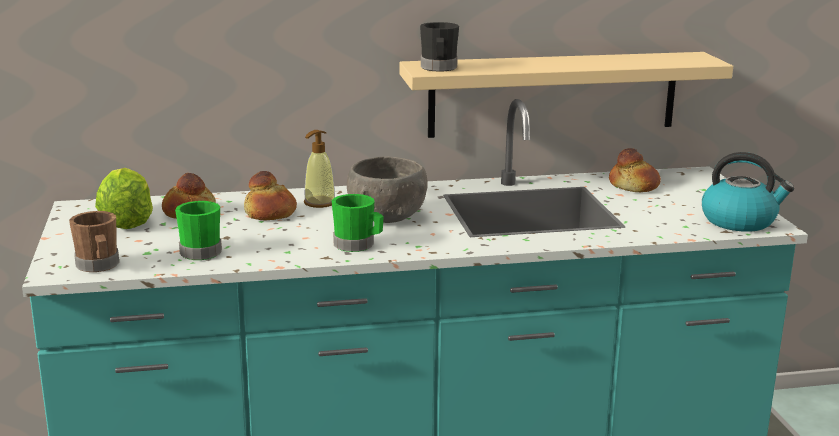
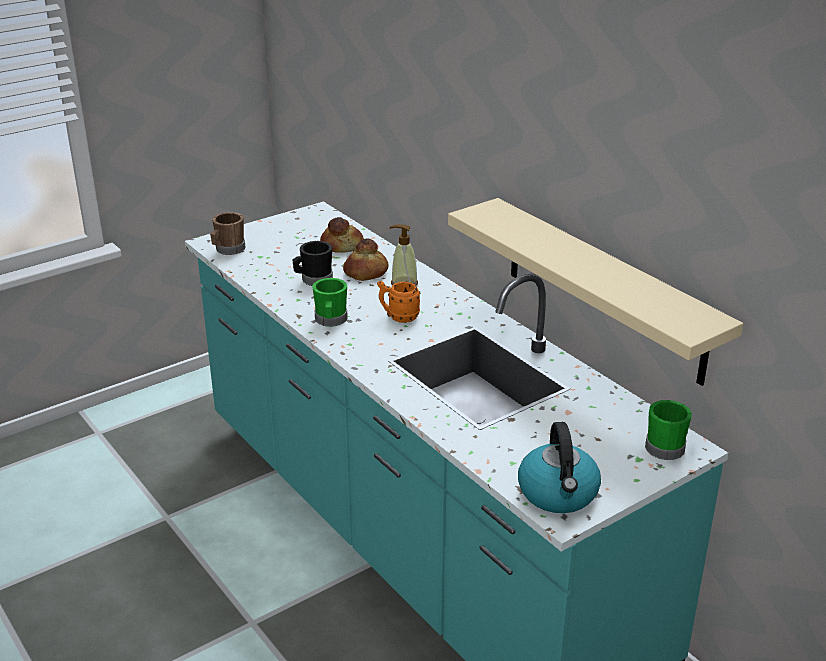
camera: 65 degrees right, 10 degrees up
(127, 221) = (307, 233): lettuce -> none
(198, 251) = (275, 270): green mug -> green mug (666, 446)
(387, 217) = (398, 317): grey bowl -> orange mug
(439, 68) = (486, 216): black mug -> black mug (313, 280)
(634, 186) = (603, 415): bread -> none

